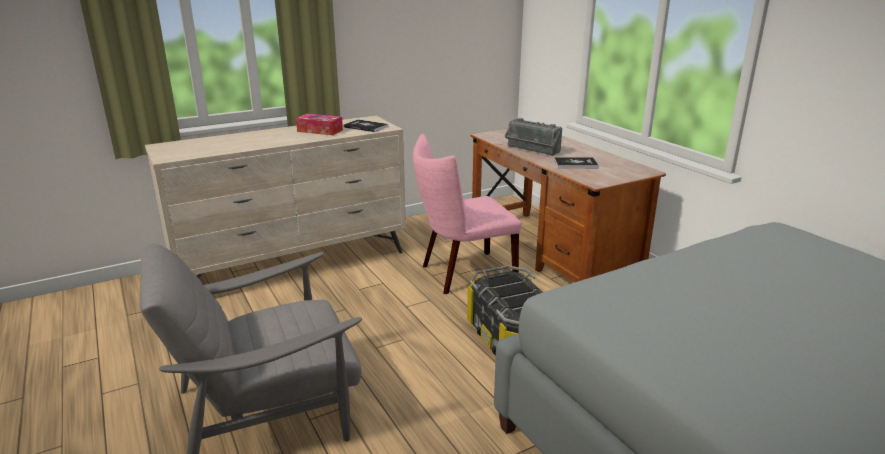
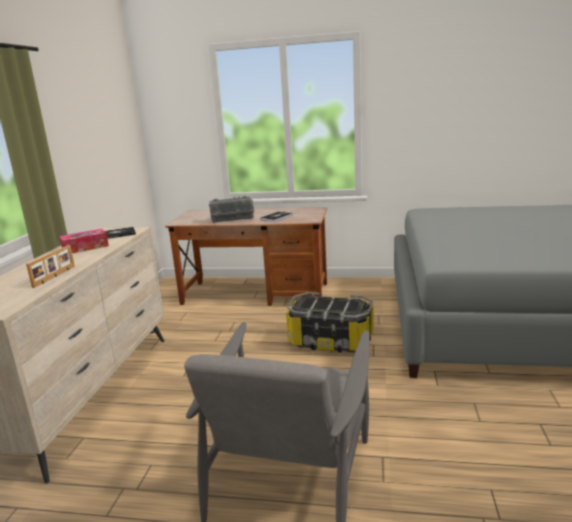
camera: 50 degrees left, 5 degrees down
(245, 146) = (55, 276): none -> picture frame
(462, 274) = (232, 329): pink chair -> none

